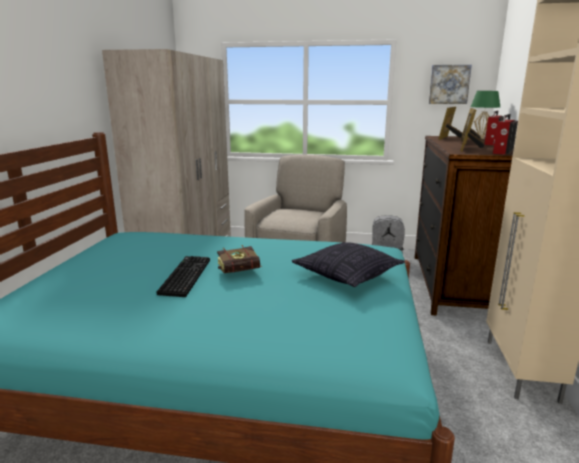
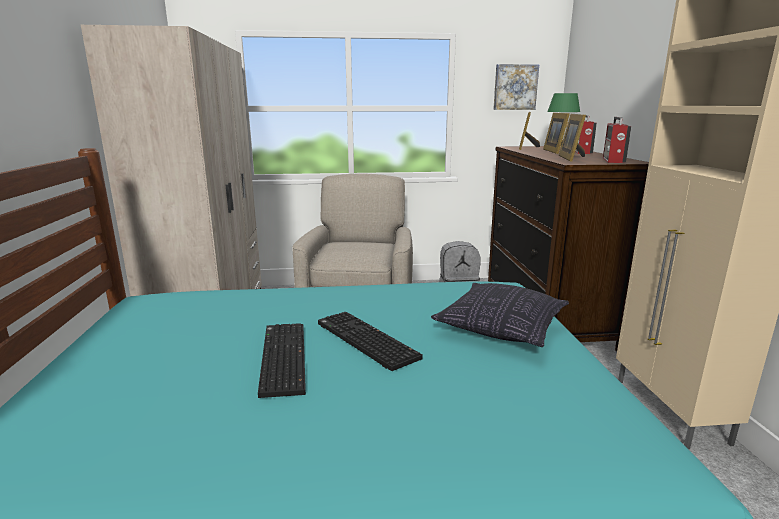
camera: 15 degrees left, 0 degrees up
(243, 272) = (363, 341): book -> keyboard

